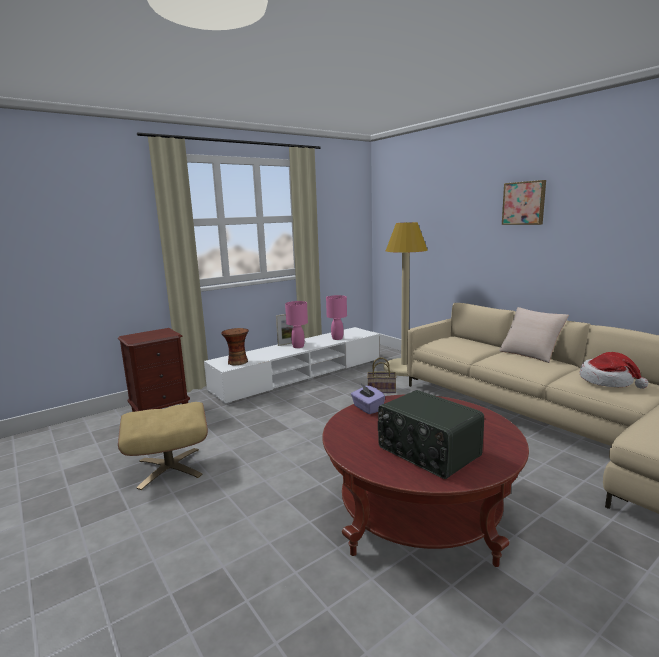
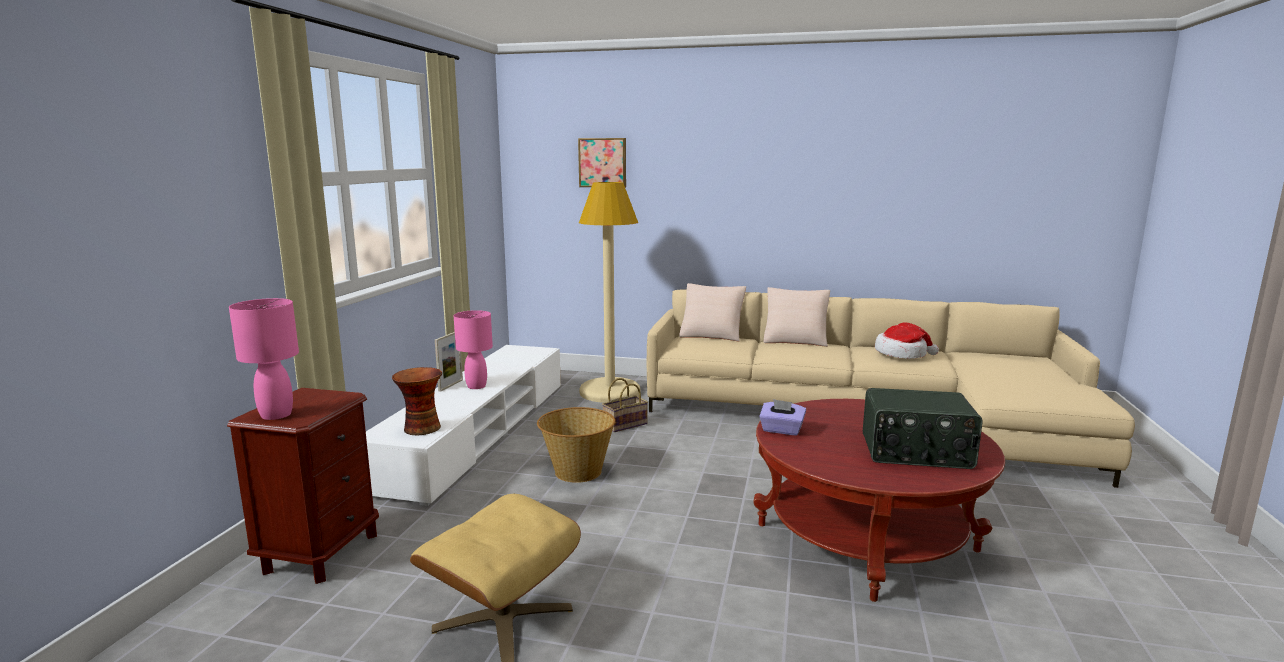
camera: 40 degrees left, 0 degrees up
(313, 409) = (577, 471): none -> basket
(337, 338) = (514, 364): pink table lamp -> pink table lamp (277, 415)
(471, 339) = (712, 335): none -> beige pillow
(524, 203) = (756, 161): picture -> picture (603, 162)

